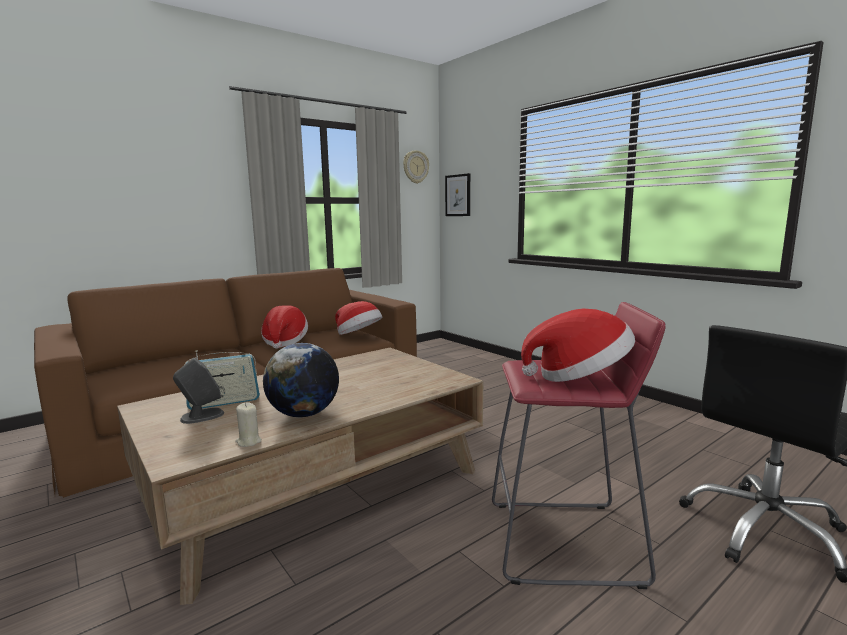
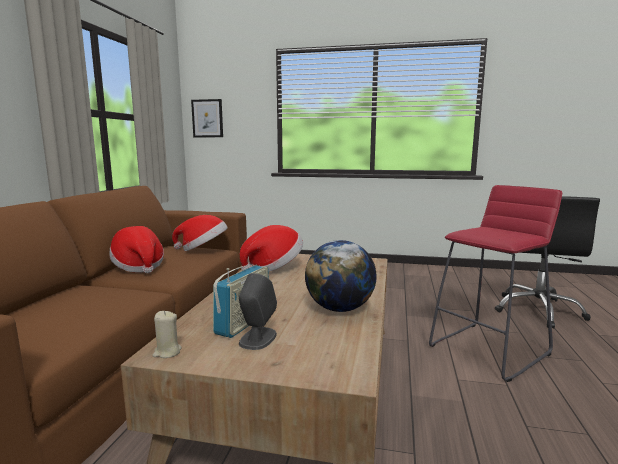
camera: 40 degrees left, 0 degrees up
(248, 441) = (358, 339): beige candle -> beige candle (167, 352)
(415, 167) = (166, 88): wall clock -> none
(579, 377) = (511, 233): hat -> hat (273, 267)

